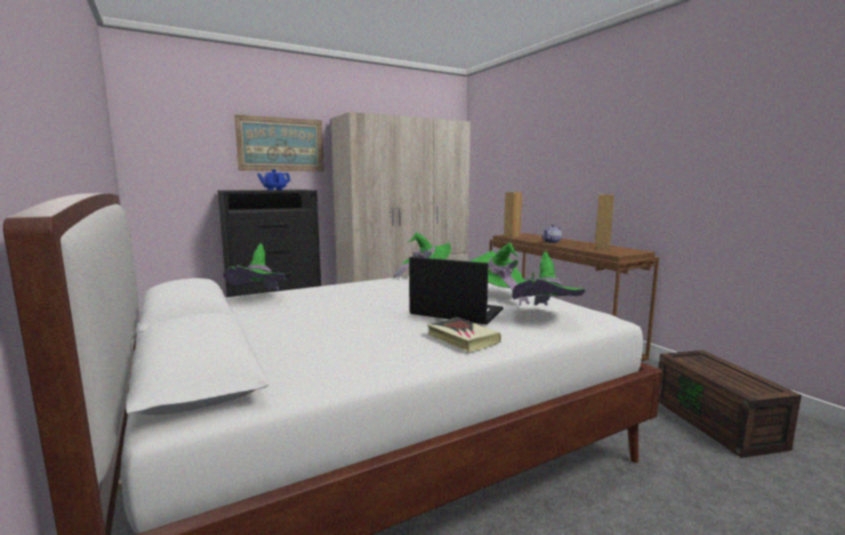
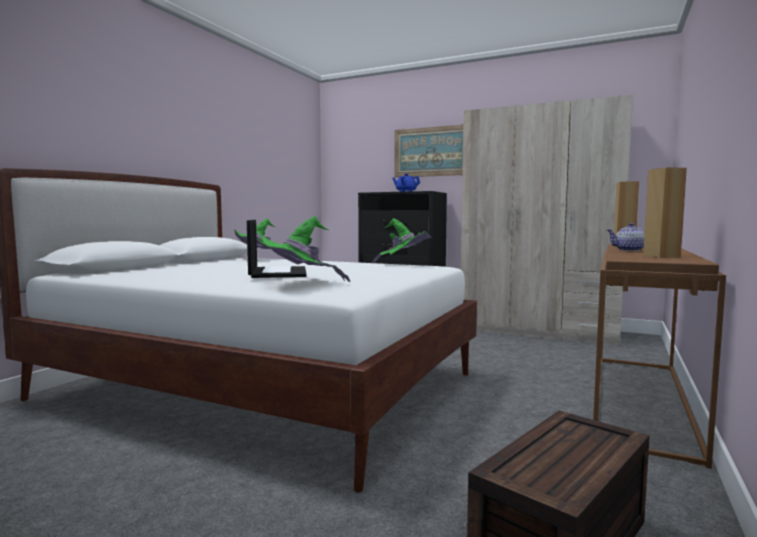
camera: 55 degrees right, 5 degrees down
(462, 339) = (213, 280): book -> none
(500, 295) = (364, 274): green hat -> none

